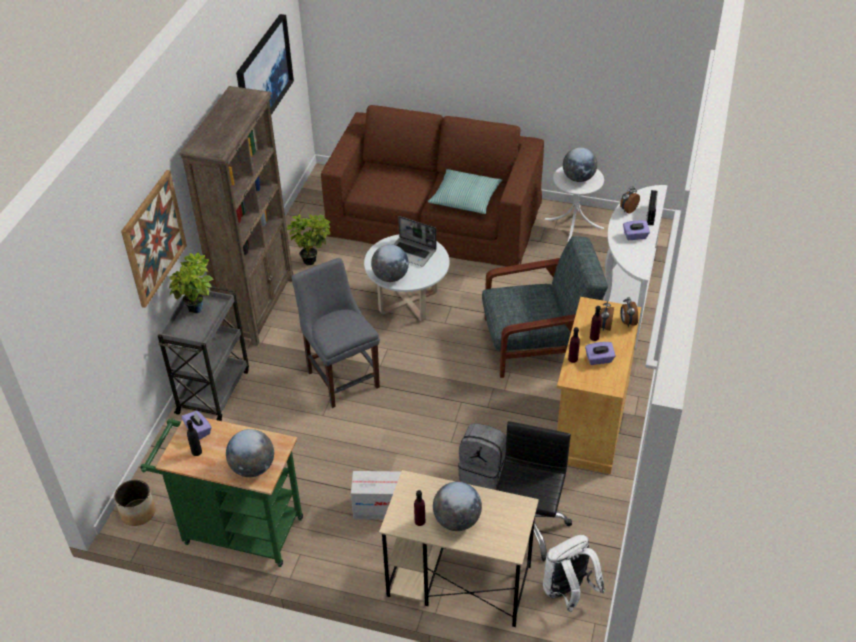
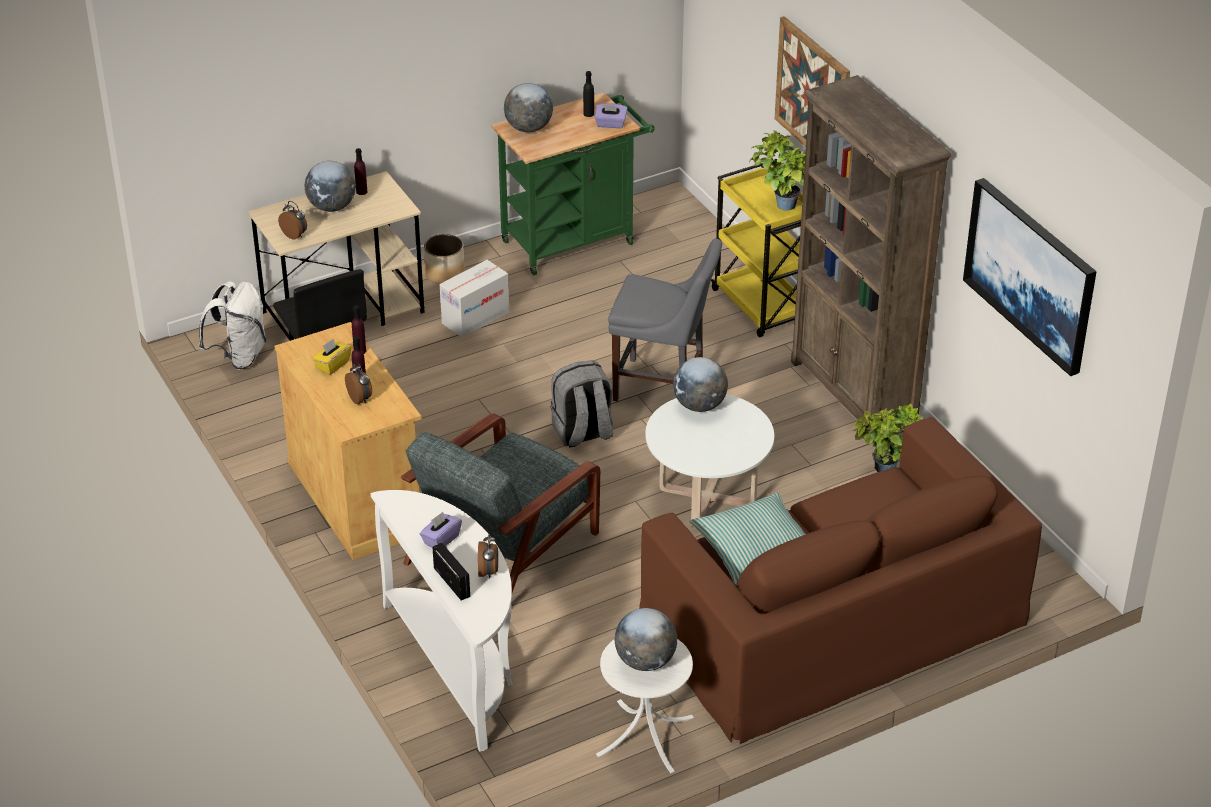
camera: 135 degrees right, 5 degrees down
(138, 512) = (672, 205): planter -> planter (445, 274)
(214, 390) = (763, 306): grey cart -> yellow cart
(412, 252) = (717, 444): laptop -> none
(483, 472) = (416, 394): grey backpack -> grey backpack (582, 433)
(599, 359) = (332, 365): purple tissue box -> yellow tissue box
(627, 322) = (340, 416): alarm clock -> alarm clock (295, 235)

